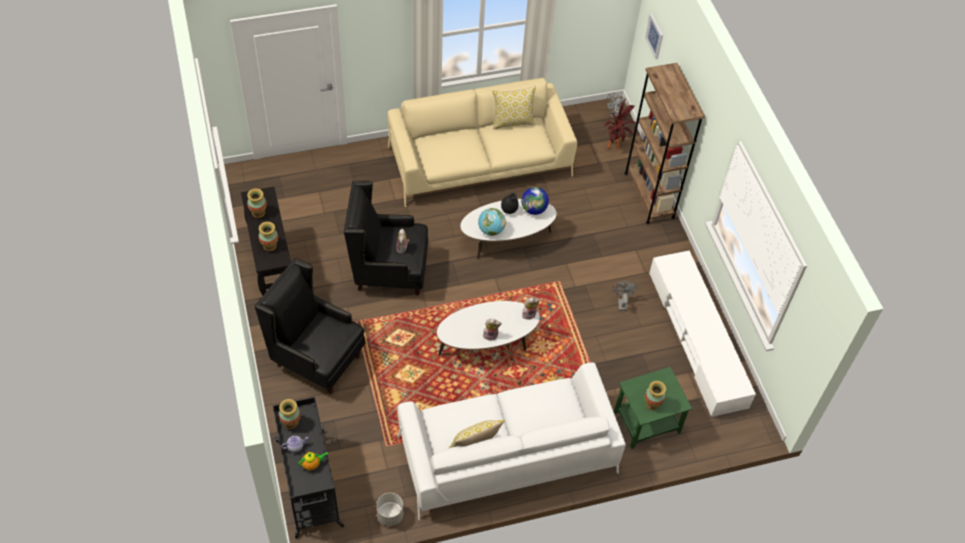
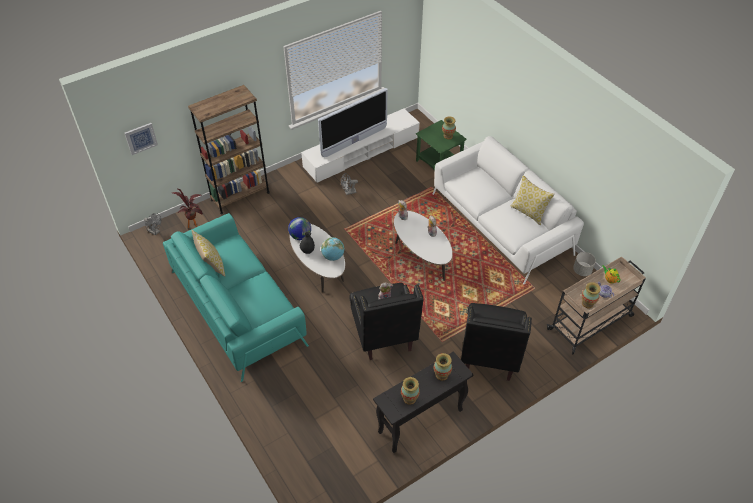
camera: 105 degrees left, 5 degrees down
(310, 485) = (591, 322): black cart -> beige cart
(479, 162) = (237, 307): beige sofa -> turquoise sofa
(693, 311) = (354, 142): none -> television

